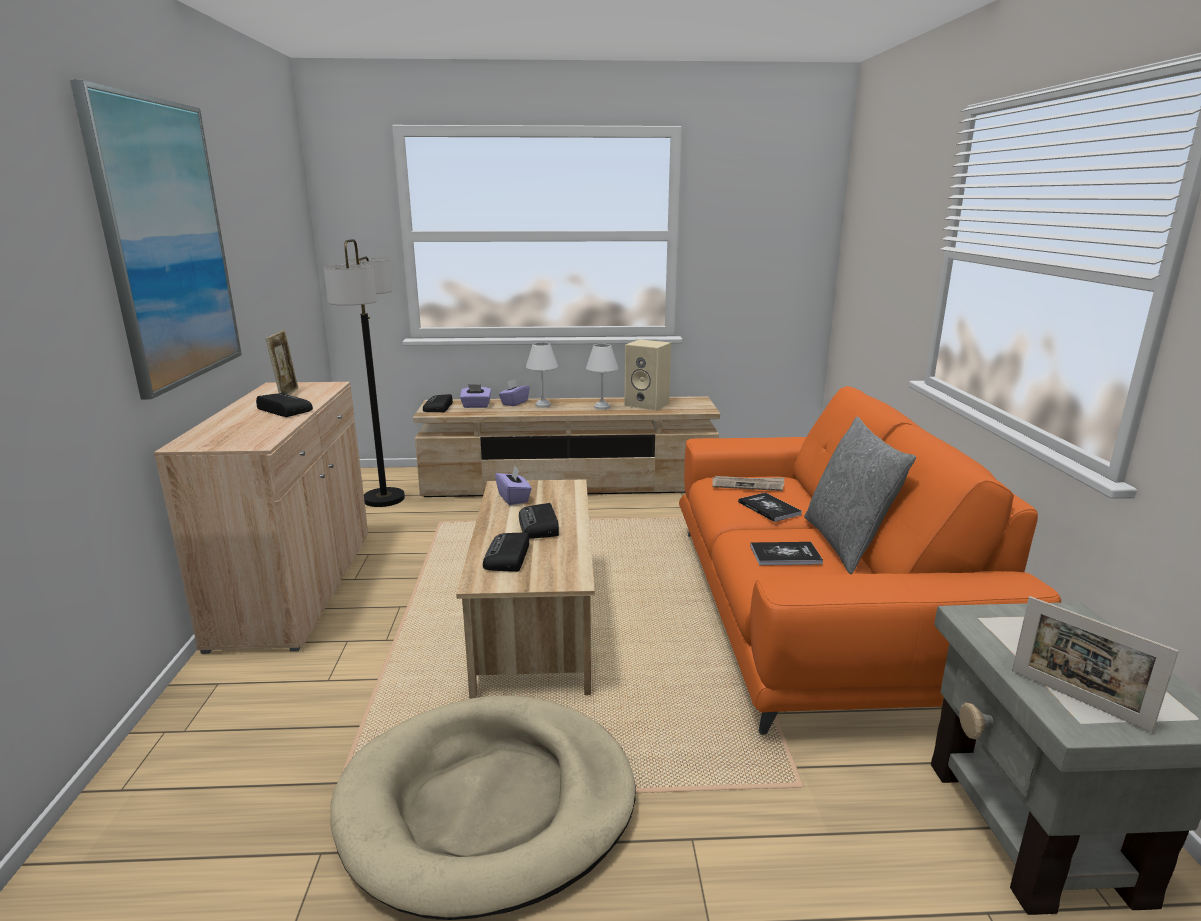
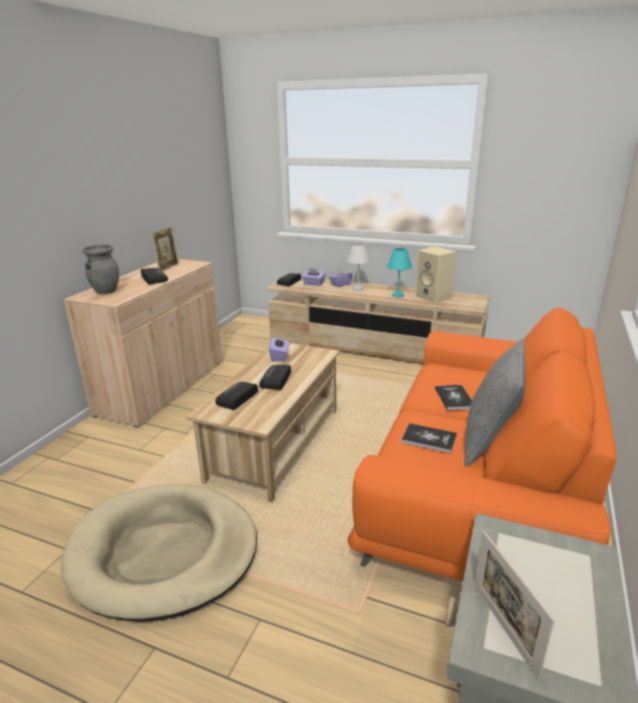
camera: 25 degrees right, 5 degrees up
(167, 243) = (87, 174): picture -> none
(221, 433) = (106, 291): none -> grey vase
(384, 499) = (249, 338): floor lamp -> none
(602, 407) = (398, 295): white table lamp -> turquoise table lamp
(748, 485) = (456, 376): newspaper -> none

